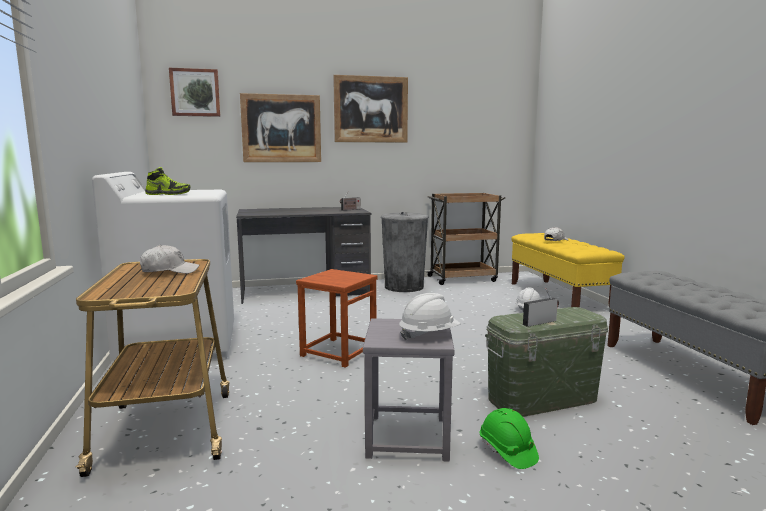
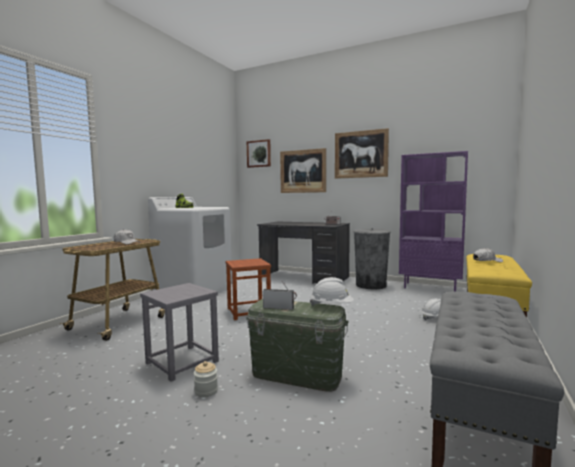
camera: 40 degrees right, 5 degrees down
(429, 335) = (180, 295): white hard hat -> white hard hat (332, 306)
(463, 279) = (430, 287): brown cart -> purple bookcase
(507, 451) = (206, 391): green hard hat -> jar

